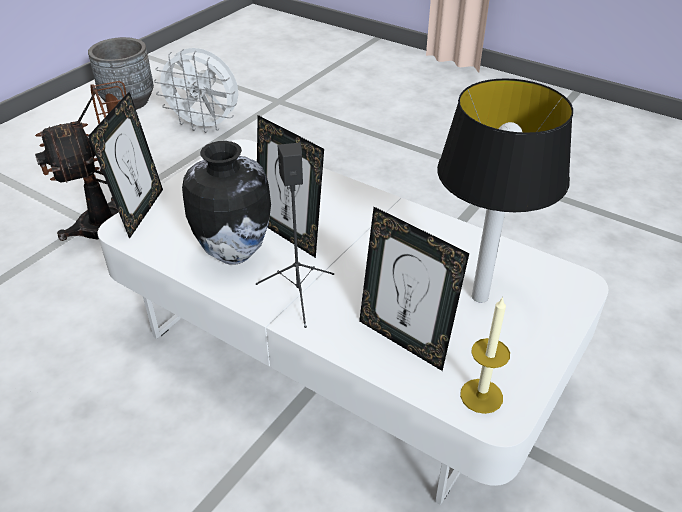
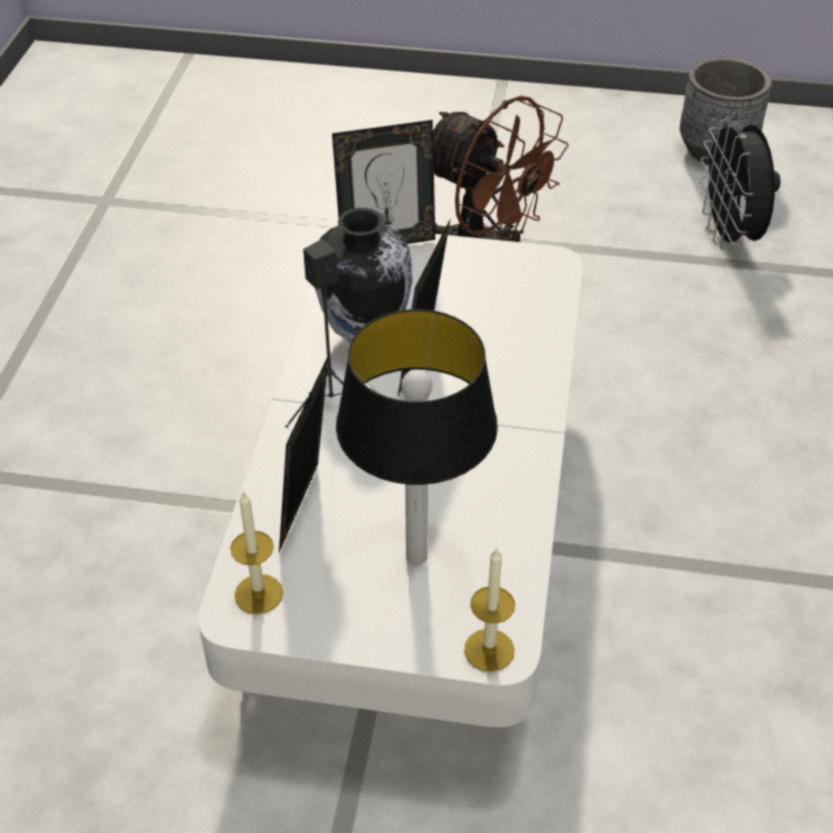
camera: 65 degrees right, 5 degrees up
(205, 126) = (729, 236): white fan -> black fan
(577, 288) = (489, 650): none -> candle

